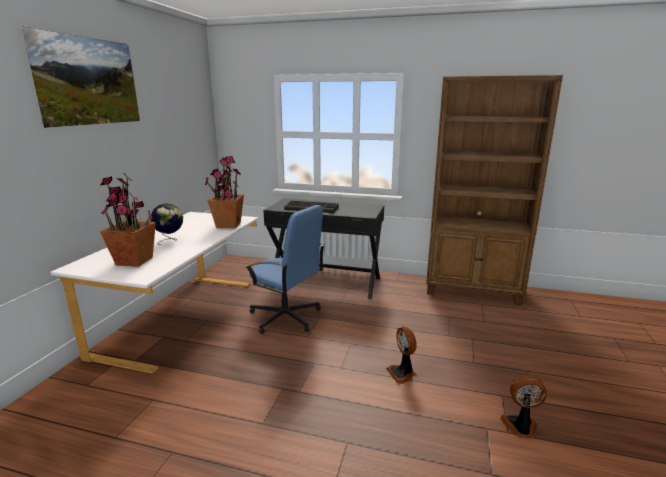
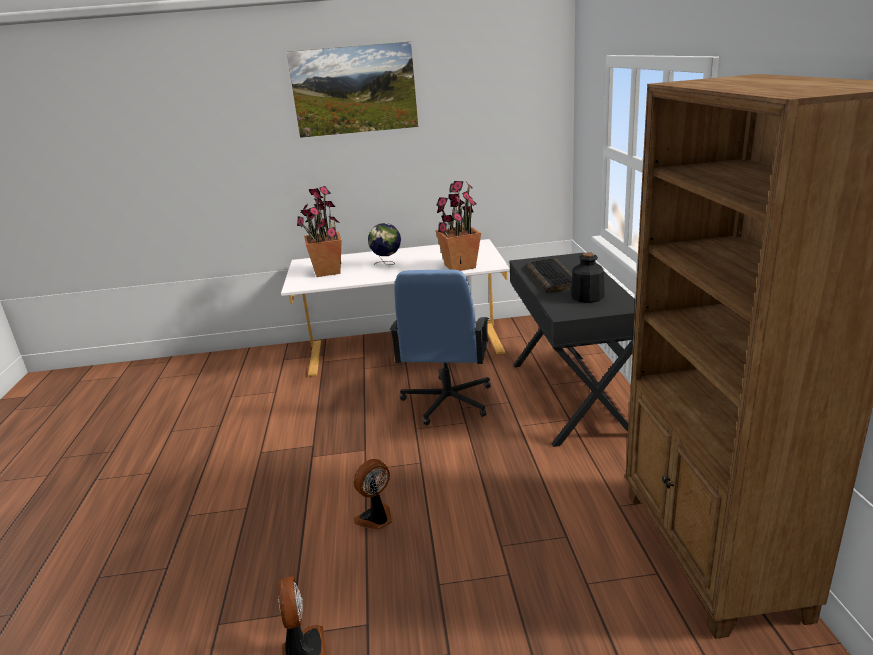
camera: 70 degrees right, 5 degrees up
(351, 208) = (587, 297): none -> bottle

